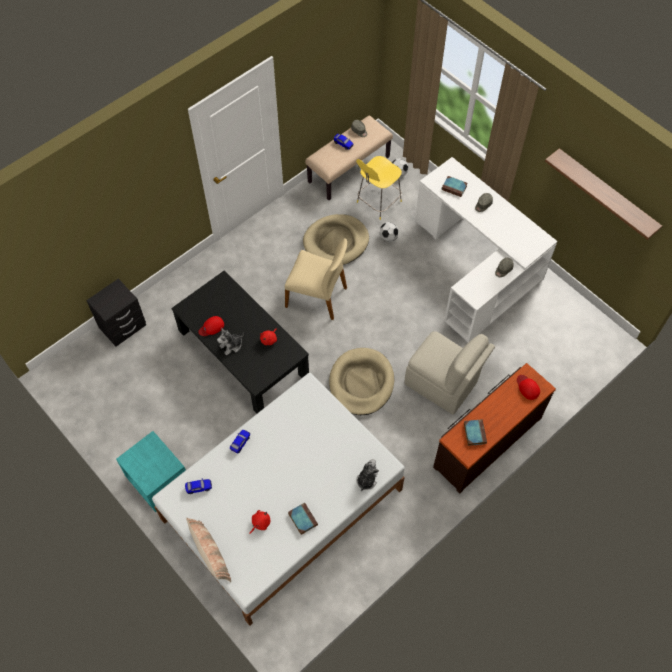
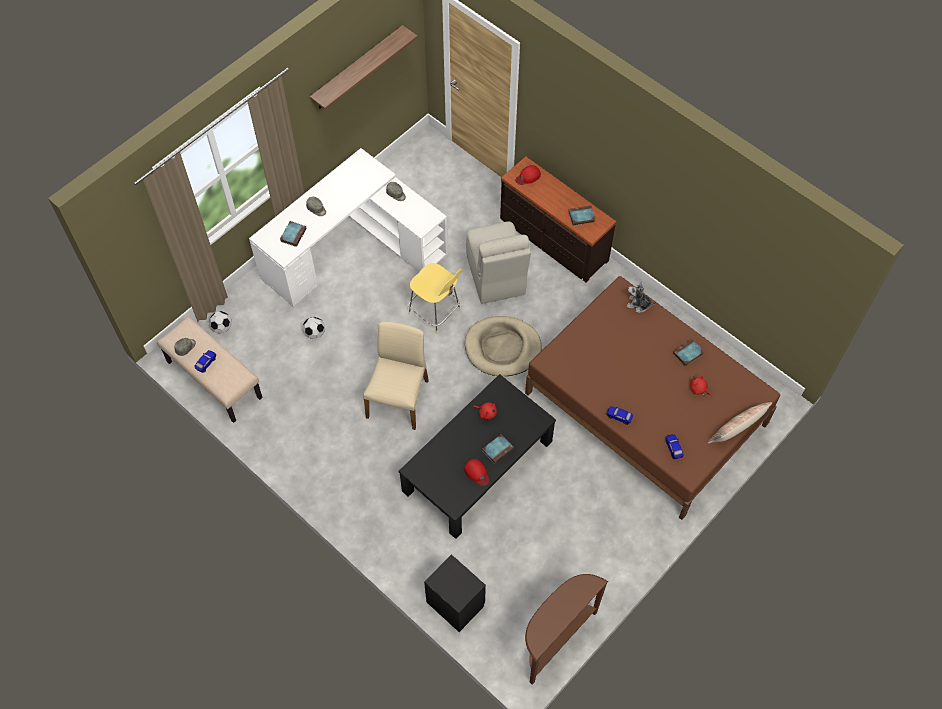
camera: 95 degrees left, 0 degrees up
(75, 397) = (555, 639): none -> brown console table
(158, 481) = (641, 529): turquoise nightstand -> none
(231, 345) = (498, 449): plush toy -> book
(282, 503) = (645, 408): white bed -> brown bed
(336, 242) = (323, 385): beige dog bed -> none
(377, 202) = (265, 346): yellow stool -> yellow stool (436, 312)
(442, 384) = (496, 277): beige chair -> beige chair turned 135 degrees clockwise

